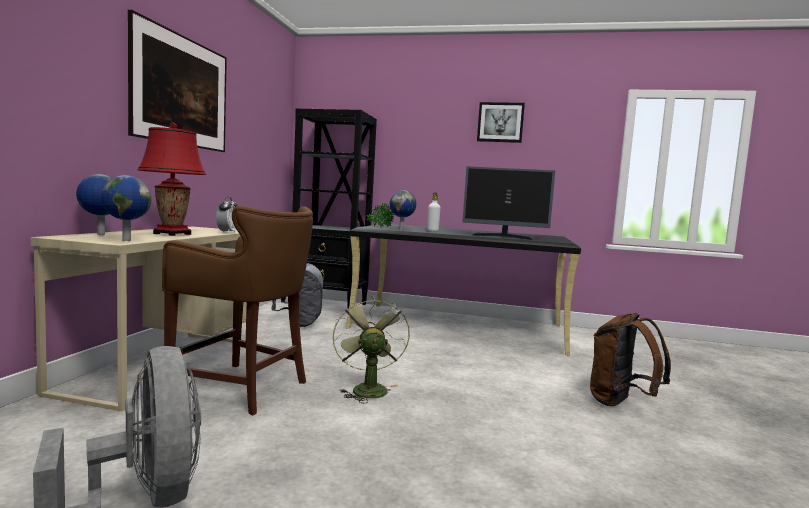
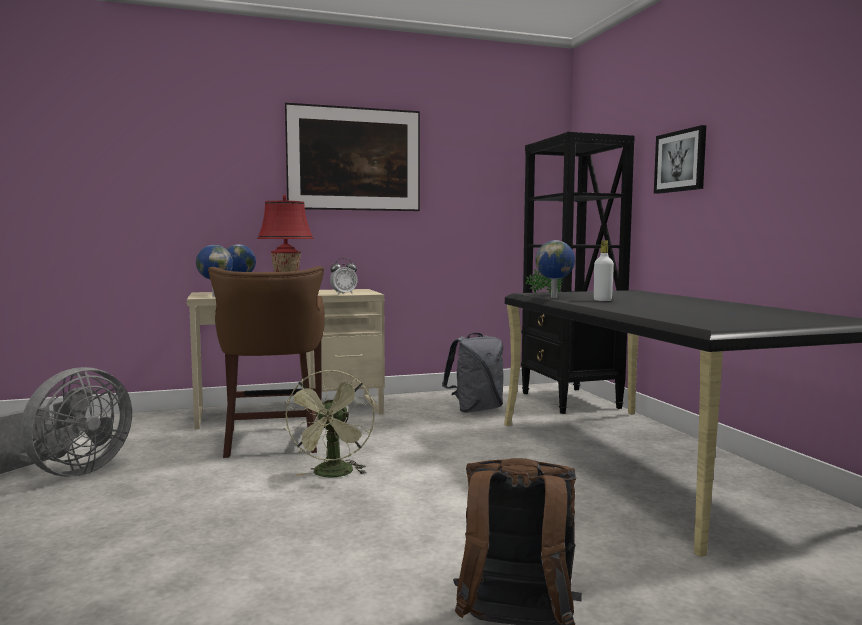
camera: 60 degrees right, 0 degrees up
(367, 388) = (333, 475): green fan -> green fan turned 135 degrees clockwise
(500, 122) = (786, 98): picture -> picture (680, 161)
(504, 237) = (656, 313): monitor -> none

